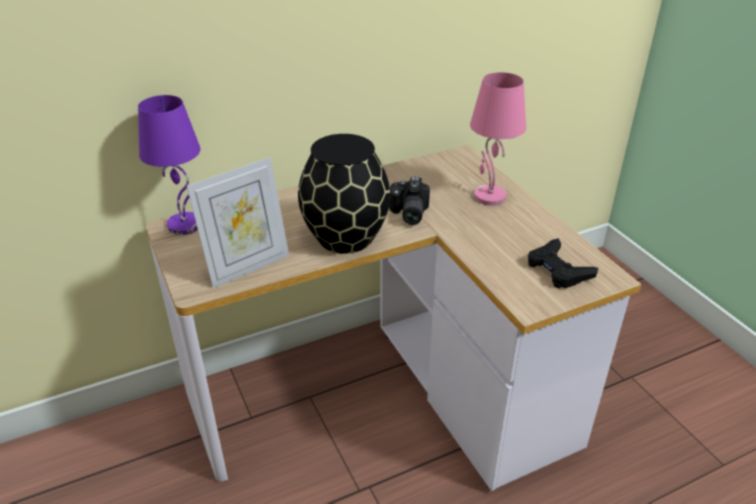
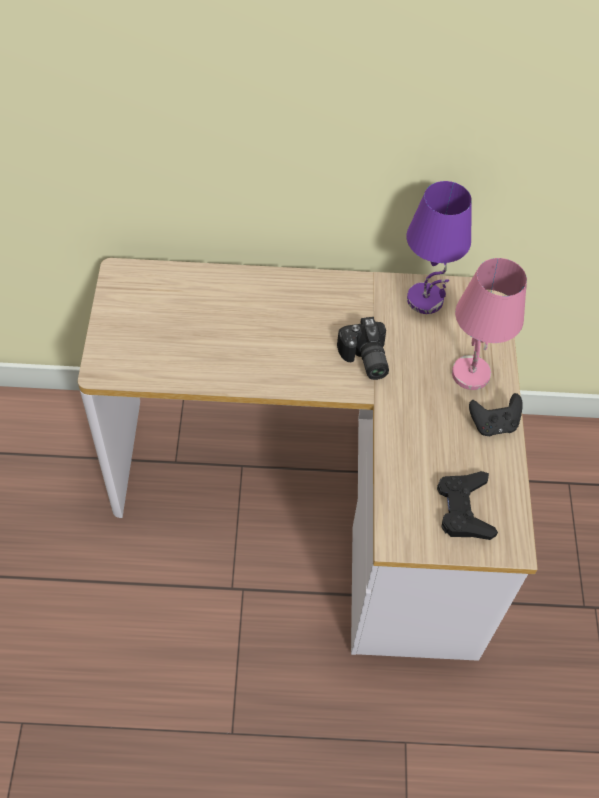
camera: 25 degrees right, 20 degrees up
(186, 225) = (138, 278): purple table lamp -> purple table lamp (426, 300)
(247, 267) = (164, 362): picture frame -> none
(345, 238) = (278, 366): black vase -> none
(407, 213) = (364, 359): camera -> camera turned 45 degrees counterclockwise
(531, 217) = (493, 424): none -> black game controller

